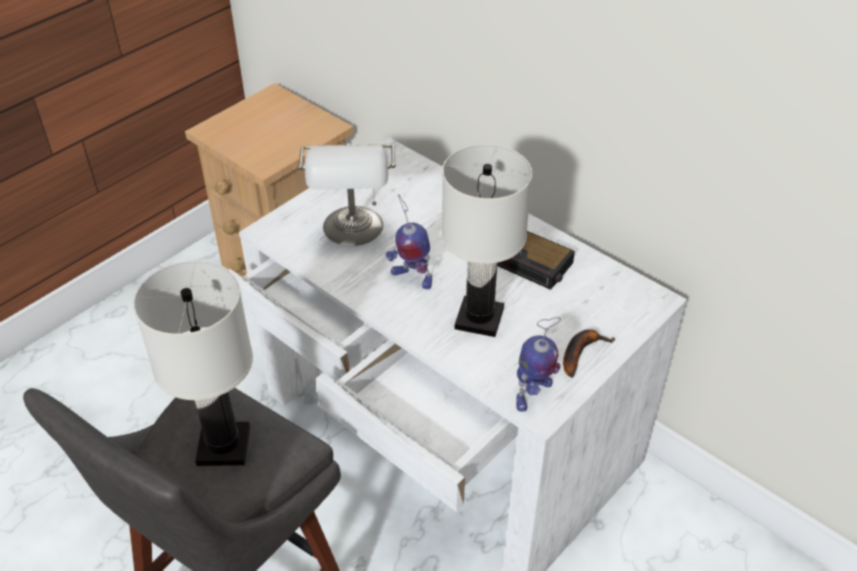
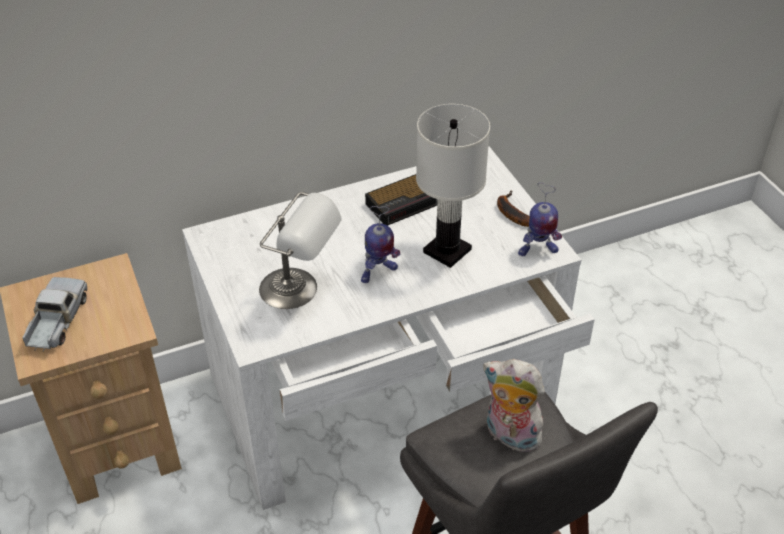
camera: 65 degrees left, 0 degrees up
(224, 446) = (509, 436): white table lamp -> plush toy
(253, 123) = (57, 321): none -> toy truck
(532, 394) = (537, 250): toy robot -> toy robot turned 105 degrees clockwise

